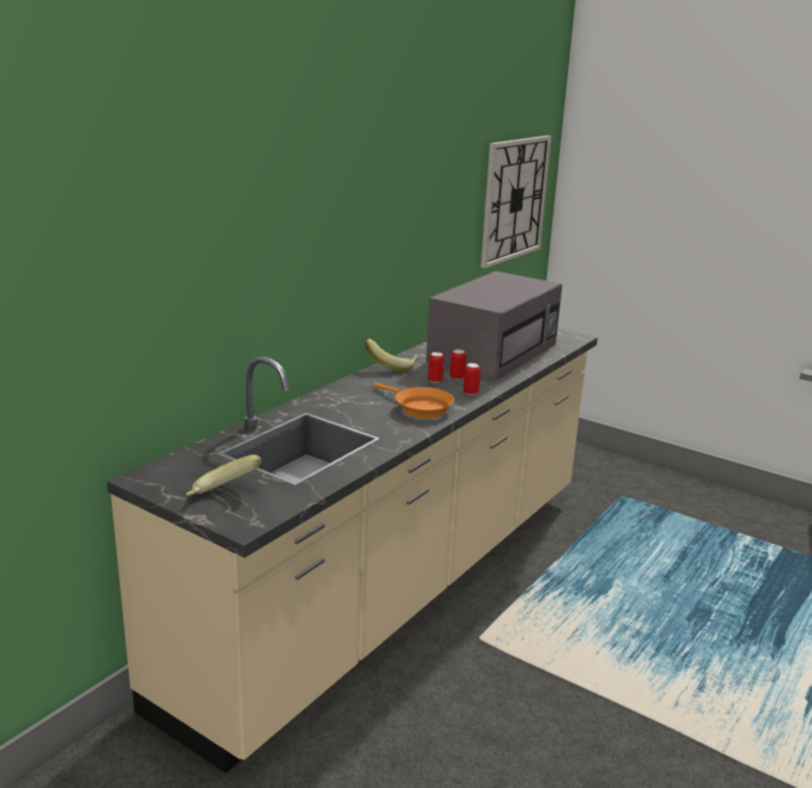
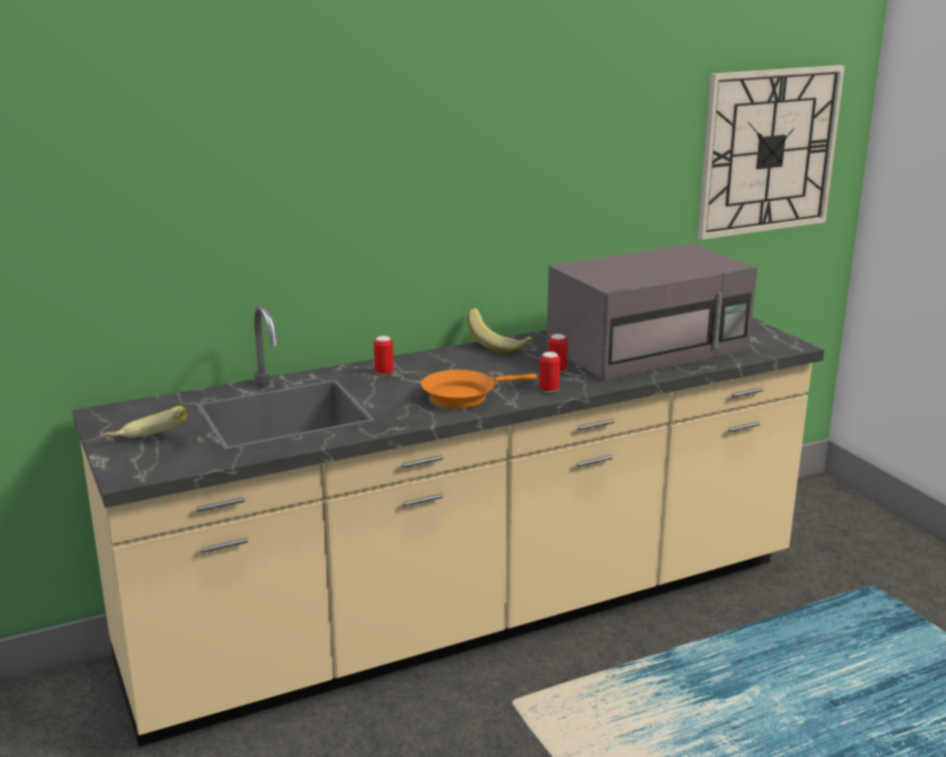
camera: 30 degrees right, 0 degrees up
(419, 408) = (464, 396): orange frying pan -> orange frying pan turned 75 degrees clockwise
(435, 381) = (525, 370): can -> can (384, 373)

